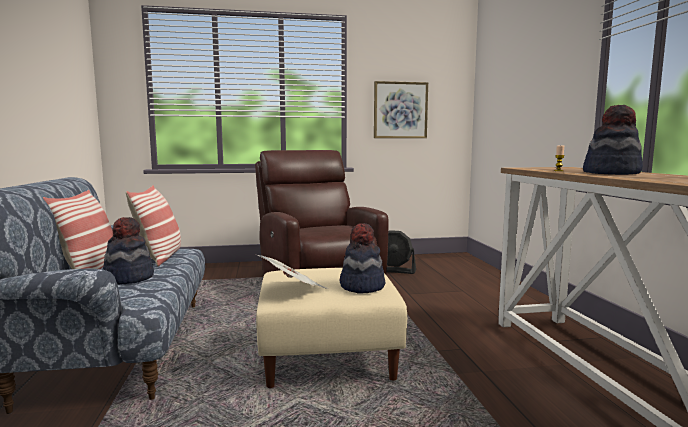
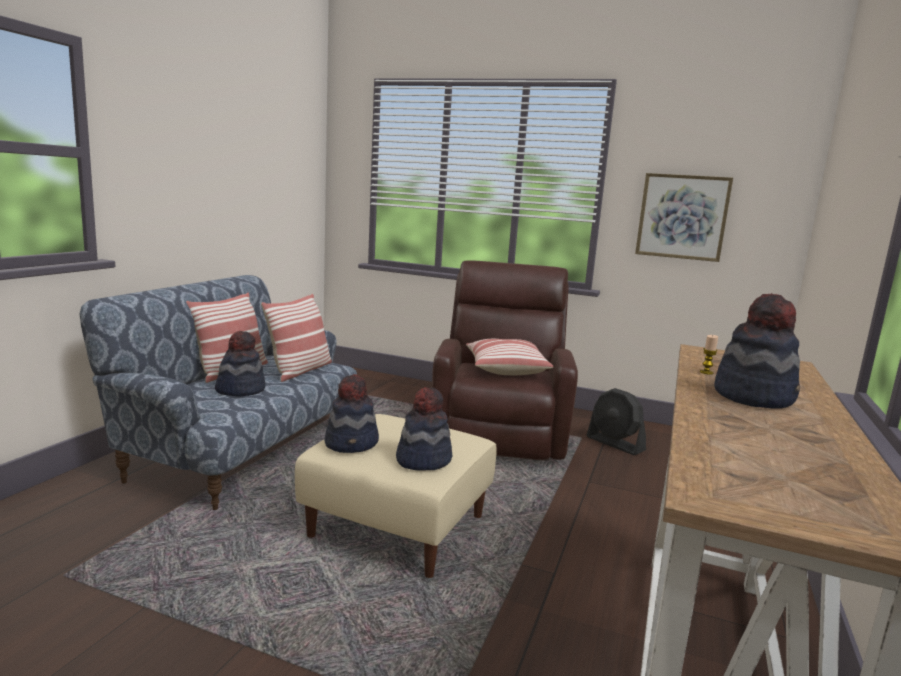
camera: 30 degrees right, 5 degrees up
(293, 290) = (352, 443): newspaper -> hat
(324, 227) = (505, 369): none -> pillow

